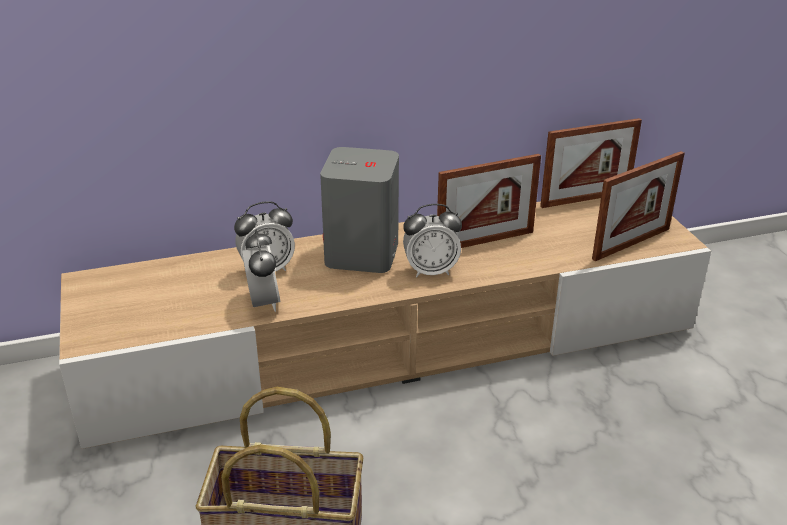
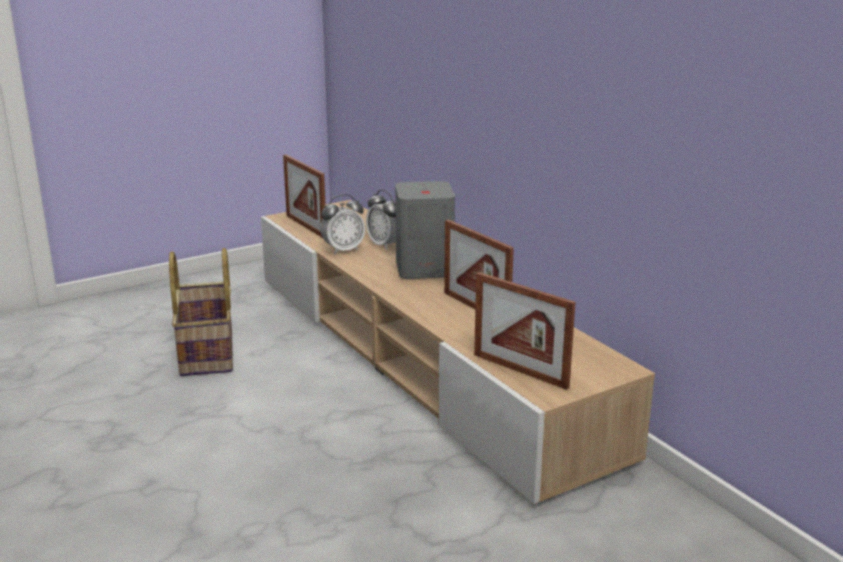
camera: 75 degrees right, 10 degrees down
(431, 271) = (415, 293): alarm clock -> none
(585, 199) = (595, 346): picture frame -> picture frame (306, 226)

